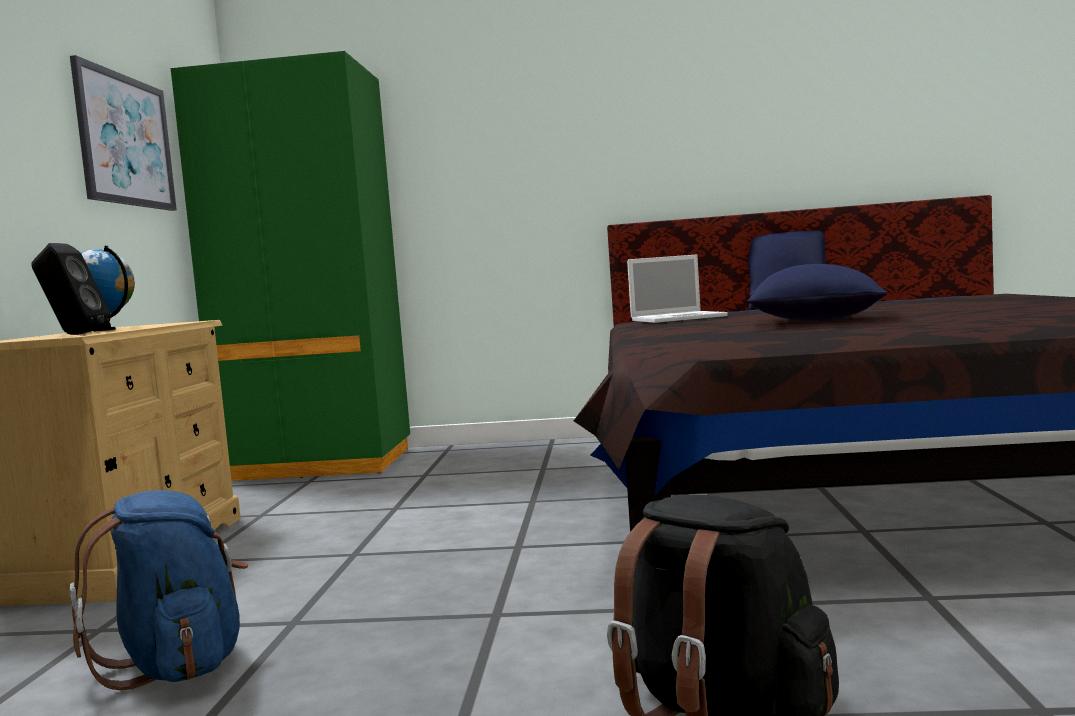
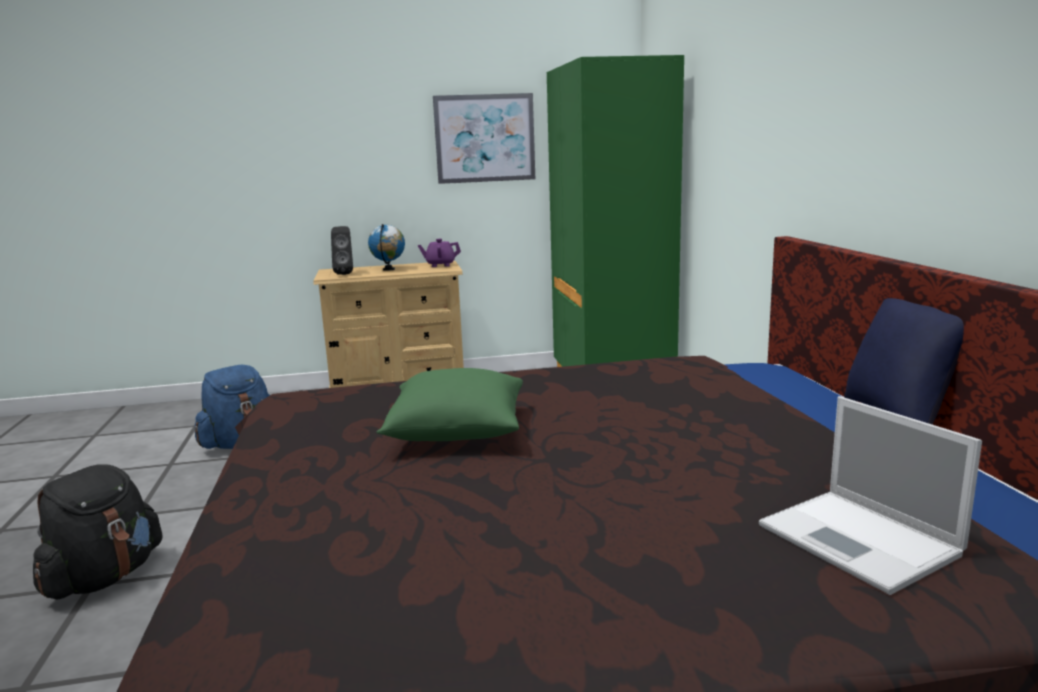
camera: 75 degrees right, 10 degrees up
(146, 325) = (440, 265): none -> purple teapot
(679, 318) = (629, 375): laptop -> laptop (861, 541)
(813, 321) = (456, 431): blue pillow -> green pillow

